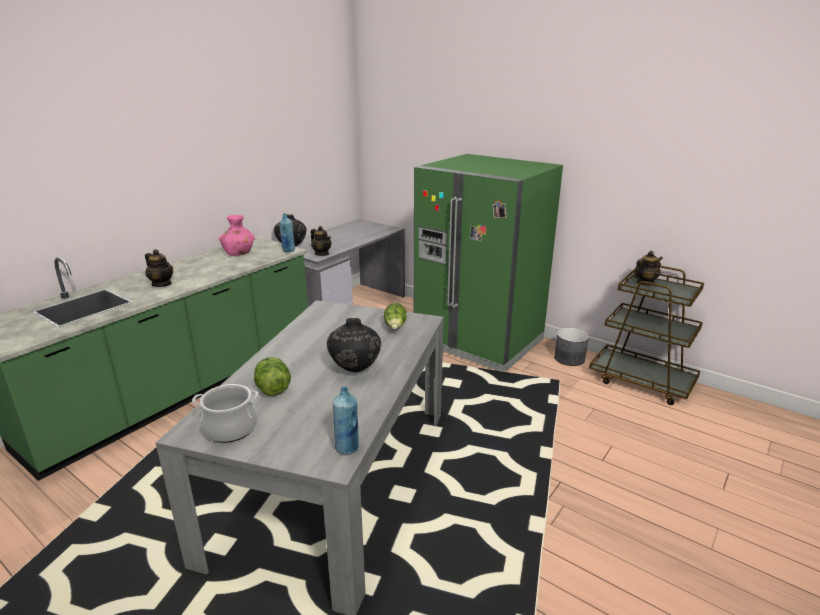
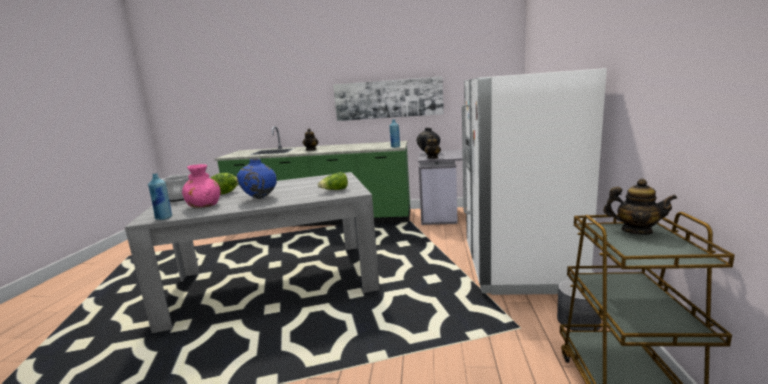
camera: 60 degrees right, 10 degrees down
(226, 180) = (388, 99): none -> picture
(239, 253) = (373, 145): pink vase -> pink vase (204, 205)
(355, 370) = (260, 198): black vase -> blue vase
(478, 341) = (519, 267): green fridge -> white fridge

